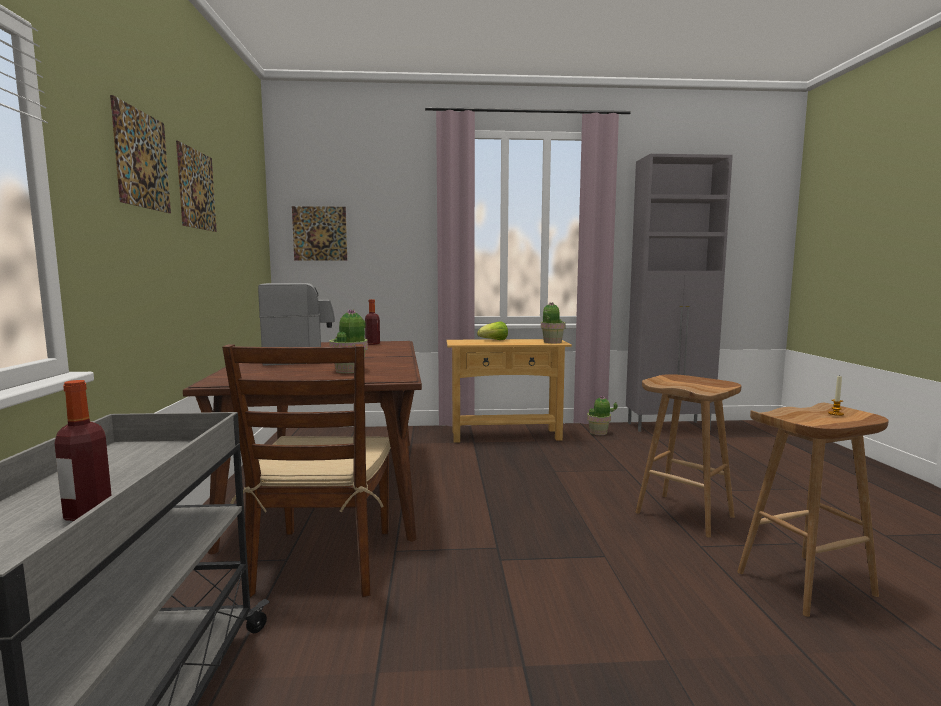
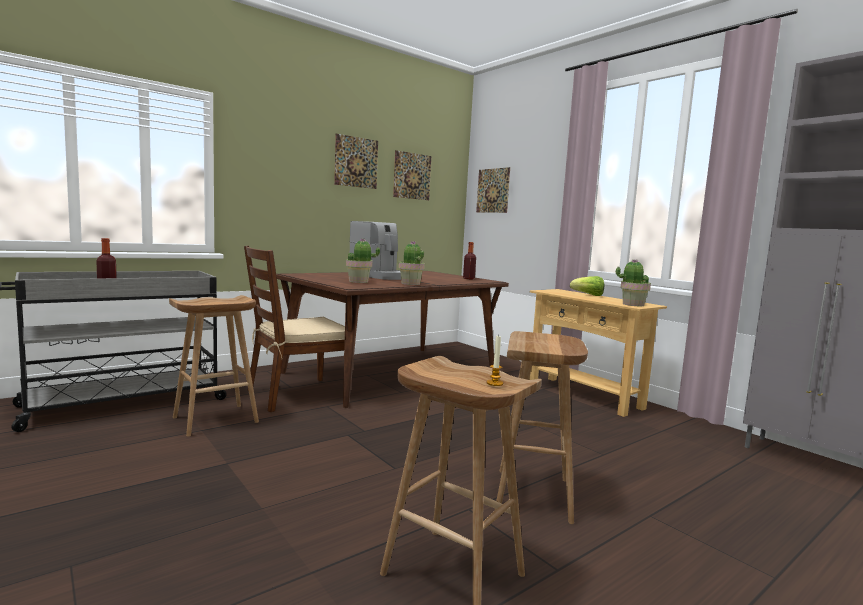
camera: 55 degrees right, 0 degrees up
(142, 159) = (296, 147): picture -> picture (412, 176)
(348, 652) = (214, 420): none -> brown stool
(598, 433) = (686, 428): potted plant -> potted plant (410, 283)

